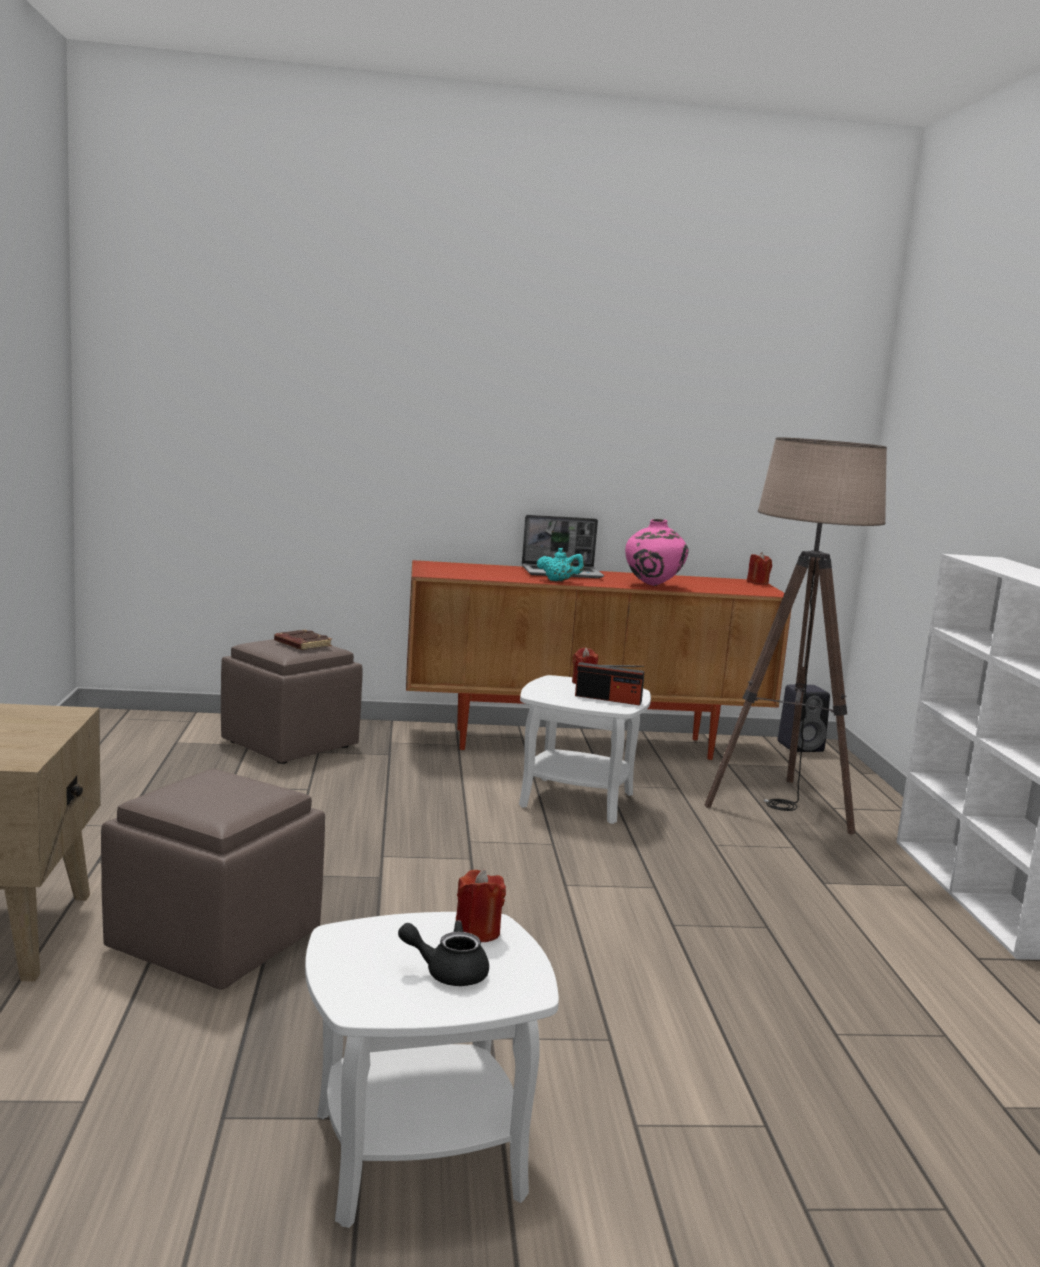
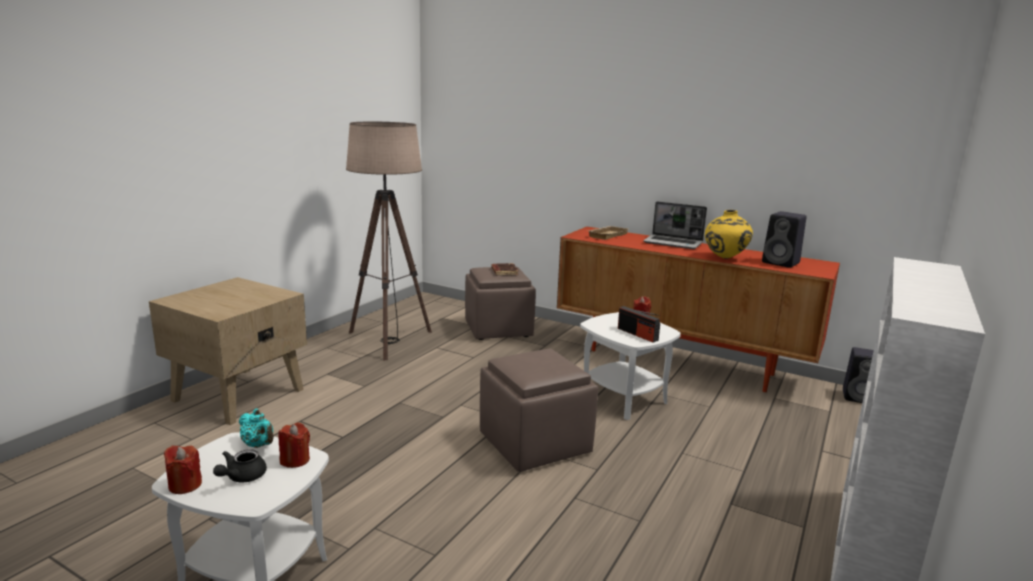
camera: 35 degrees right, 5 degrees up
(215, 942) = (321, 429): brown ottoman -> brown ottoman (534, 444)
(447, 972) = (241, 477): black teapot -> black teapot turned 105 degrees counterclockwise
(464, 569) = (606, 235): none -> beige tray
(559, 581) = (657, 248): turquoise teapot -> turquoise teapot (259, 445)
(653, 586) = (725, 258): pink vase -> yellow vase
(715, 585) = (782, 263): none -> black speaker
(757, 583) = (828, 264): red candle -> red candle (185, 485)
(782, 806) = (777, 438): floor lamp -> floor lamp (389, 341)

